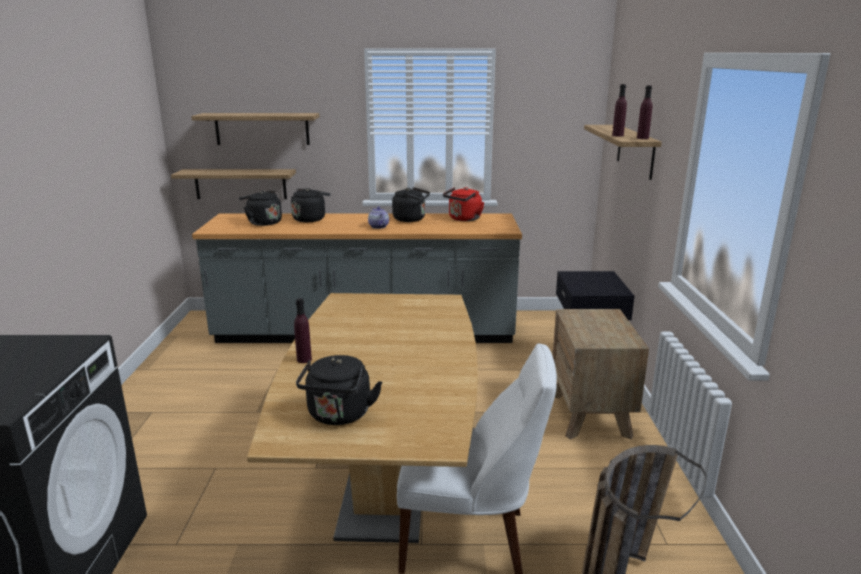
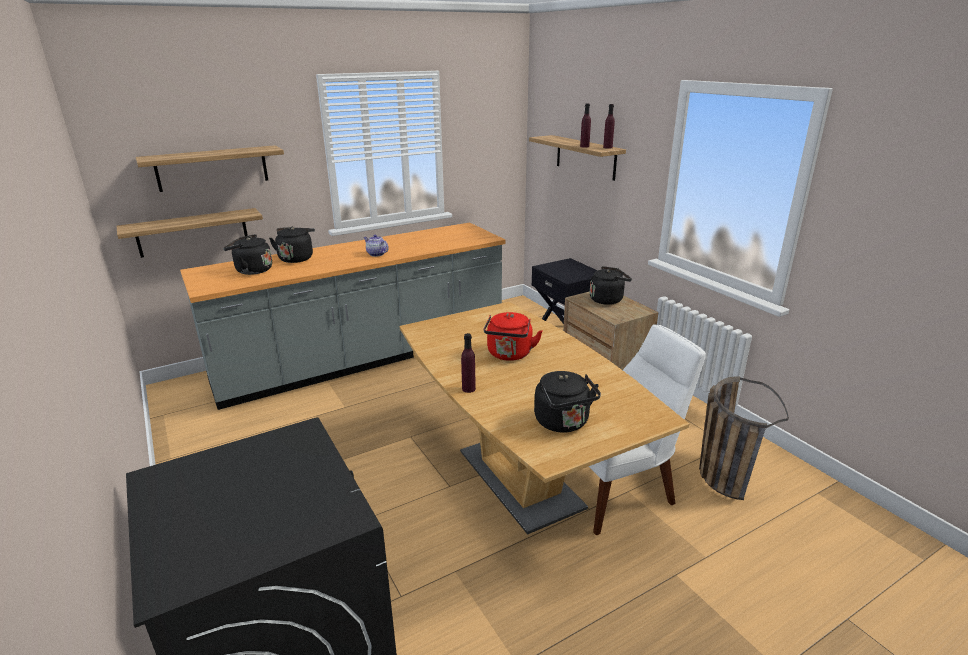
camera: 30 degrees left, 5 degrees up
(411, 219) = (395, 242): black kettle -> black kettle (608, 299)
(463, 219) = (439, 234): red kettle -> red kettle (509, 355)

